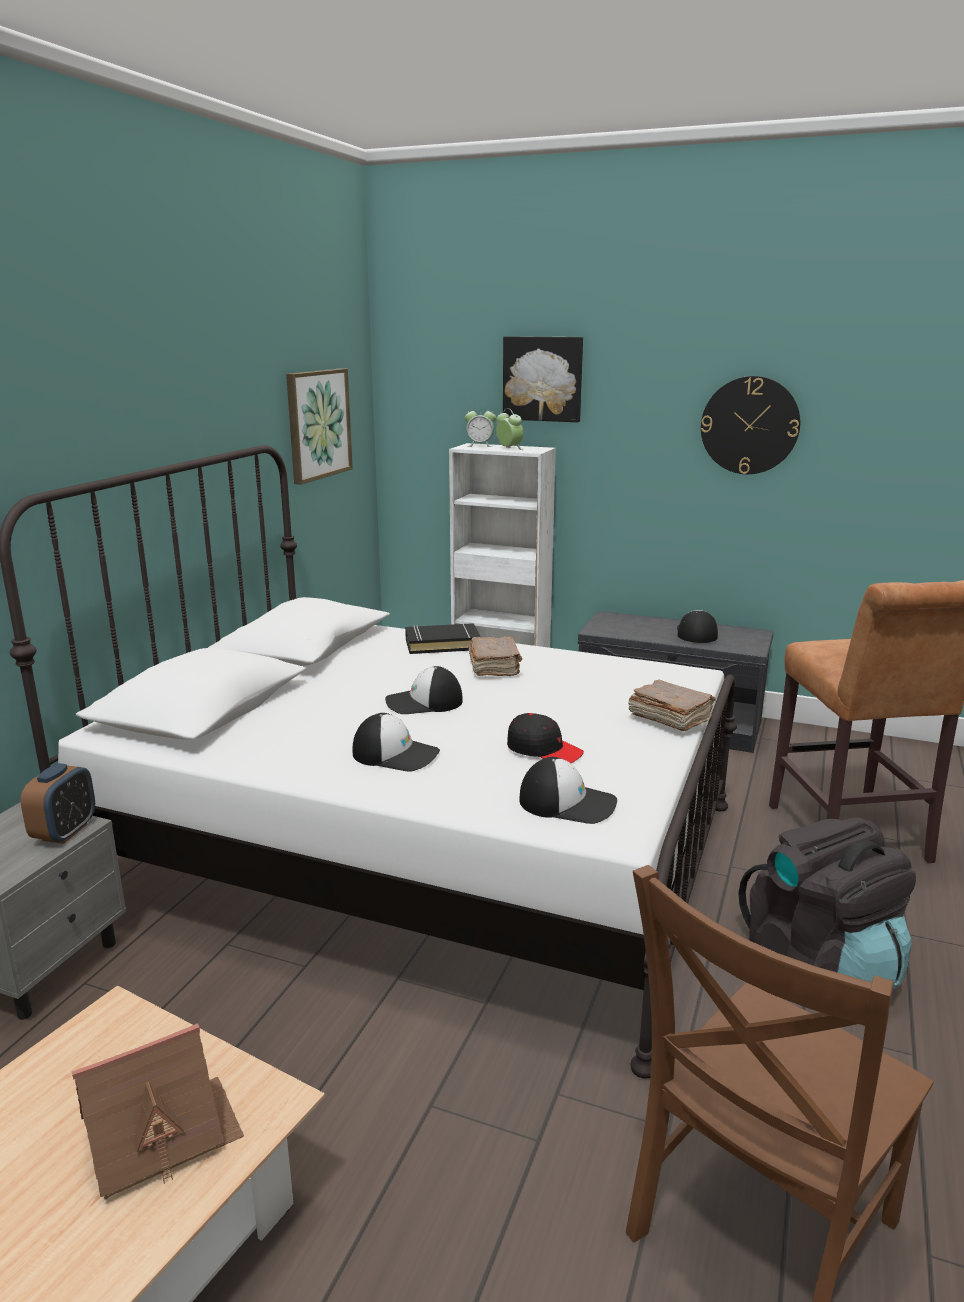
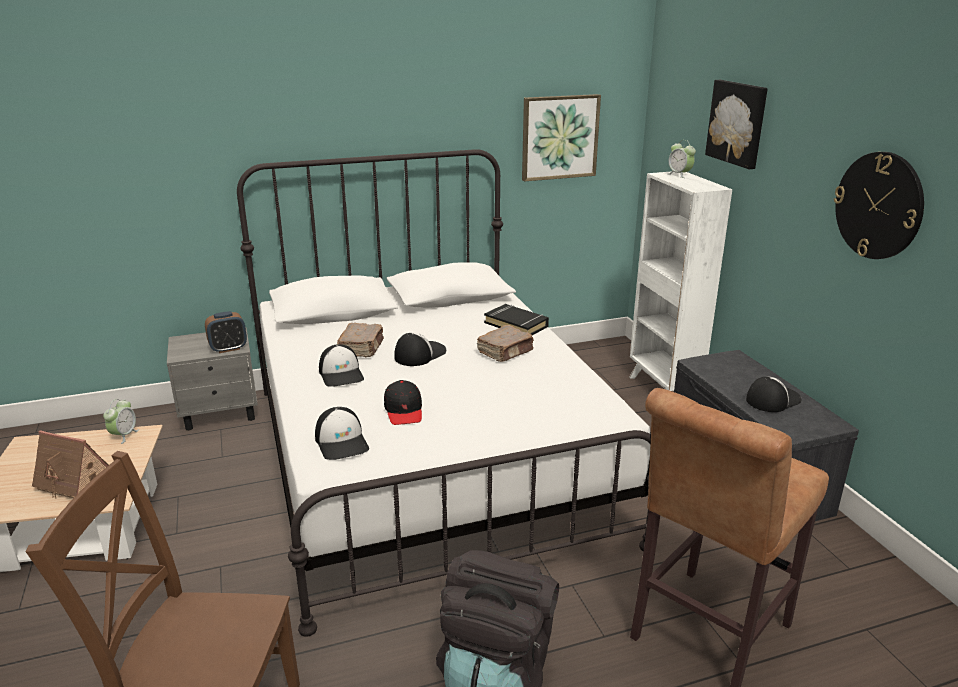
camera: 50 degrees right, 5 degrees up
(423, 703) = (419, 354): cap -> cap turned 90 degrees clockwise
(509, 449) = (687, 183): alarm clock -> alarm clock (124, 435)
(669, 718) = (512, 432): brown book -> brown book (362, 348)

